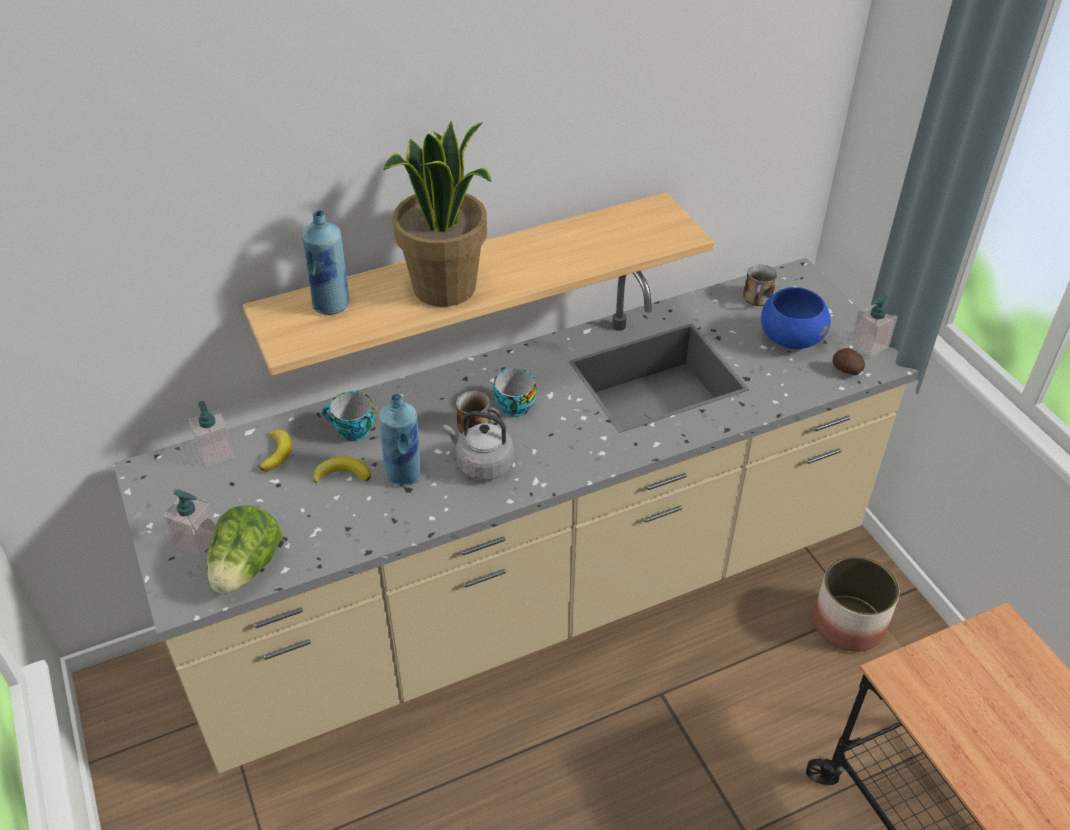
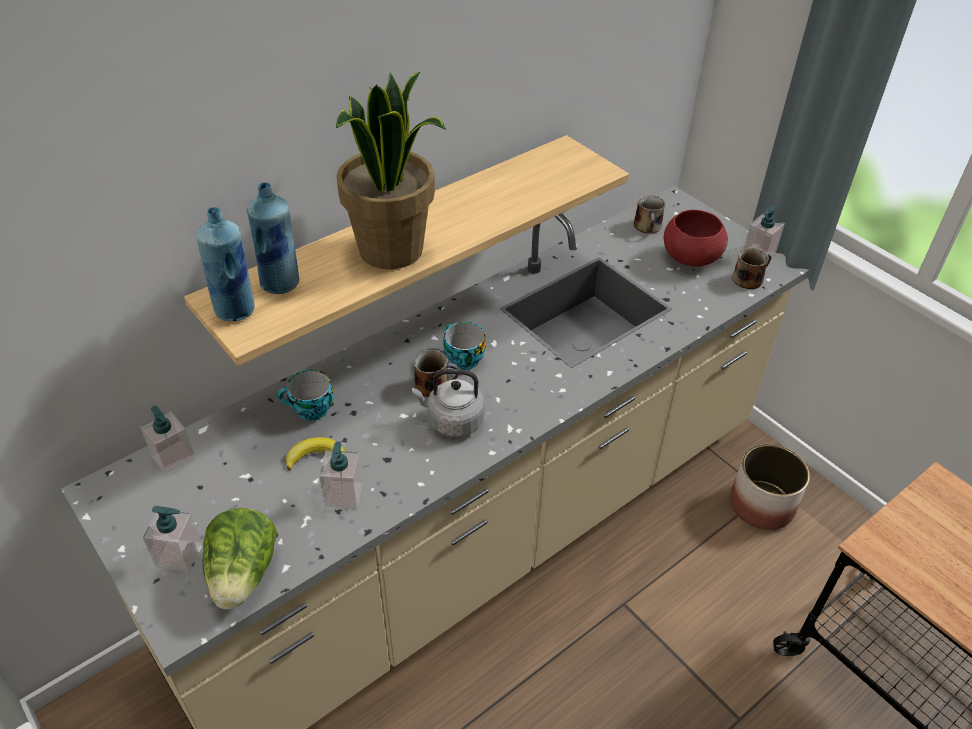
camera: 15 degrees left, 0 degrees up
(277, 452) = (239, 446): banana -> none
(357, 514) = (344, 495): none -> soap dispenser
(404, 474) = (378, 445): blue bottle -> blue bottle (236, 310)
(790, 338) = (690, 258): blue bowl -> red bowl
(846, 370) = (748, 278): potato -> mug

